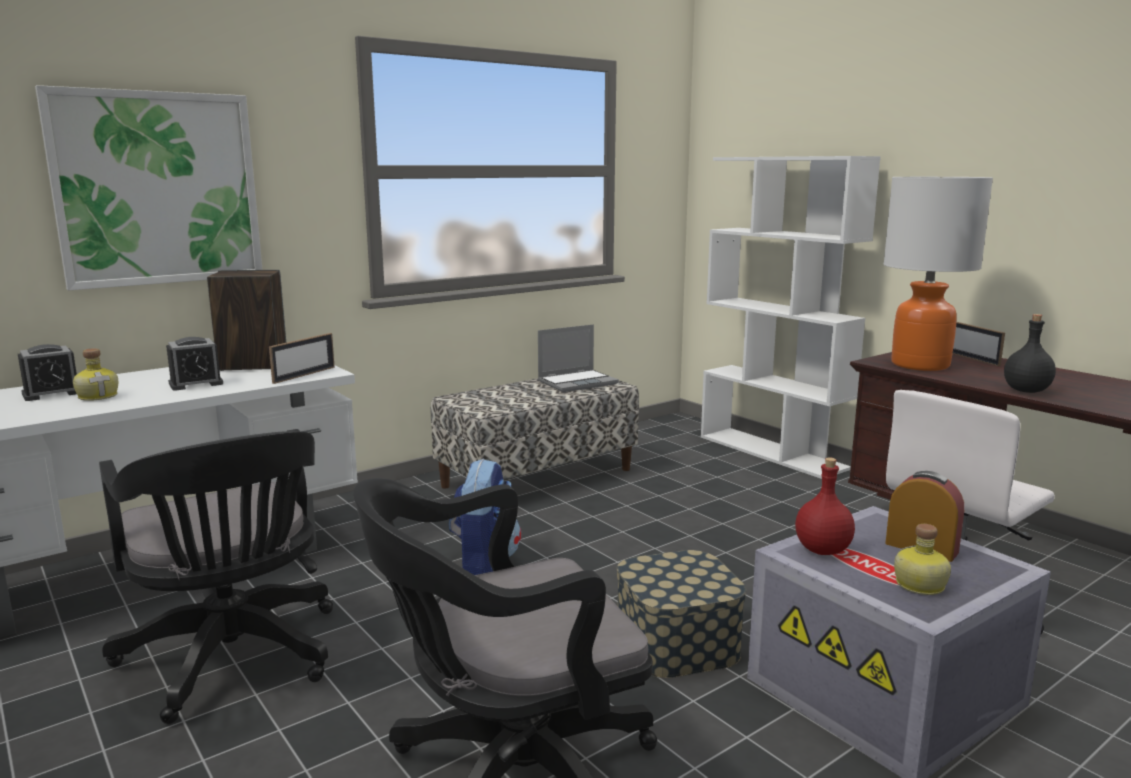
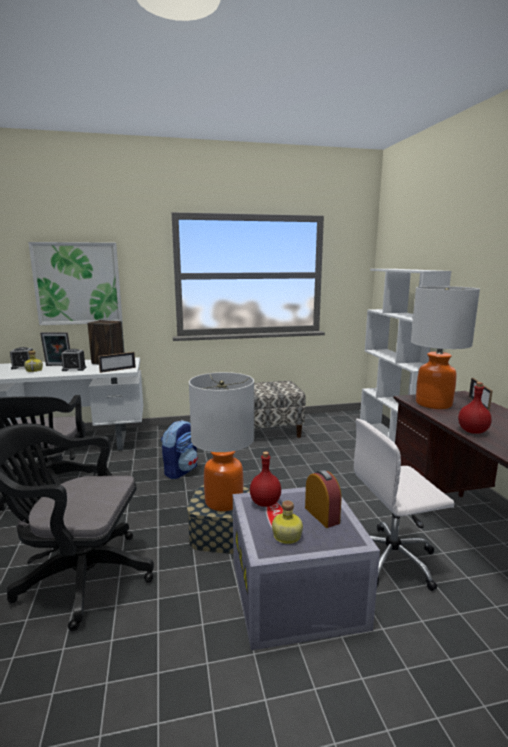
camera: 25 degrees right, 0 degrees up
(141, 382) = (58, 366): none -> picture frame
(578, 382) = (277, 387): laptop -> none
(689, 578) = (223, 501): none -> table lamp
(1026, 390) = (472, 431): black bottle -> red bottle

